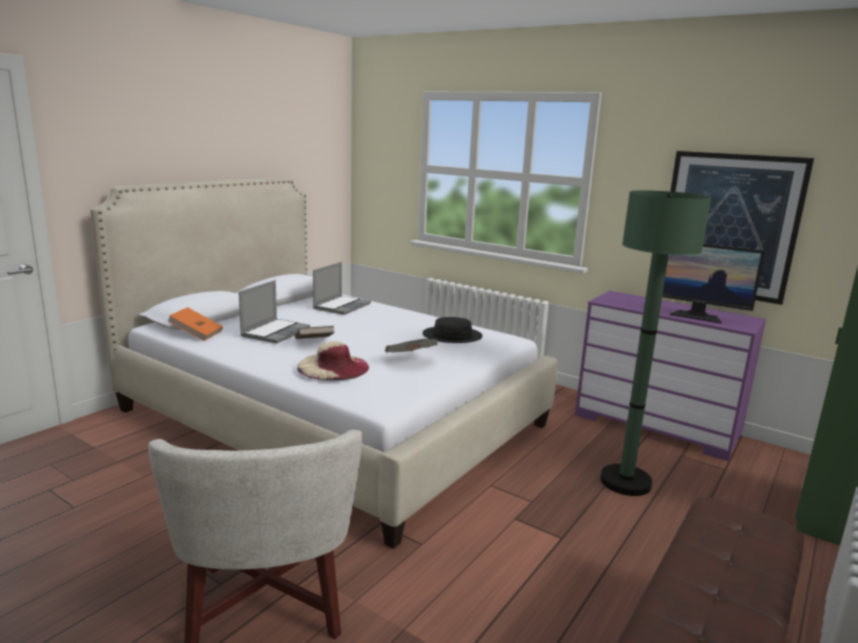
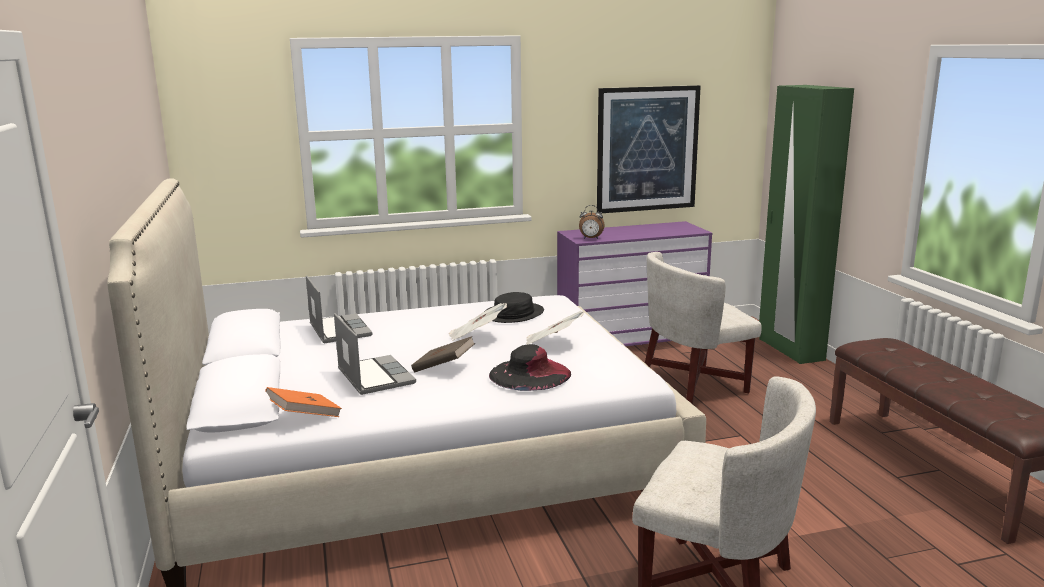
camera: 50 degrees left, 0 degrees up
(333, 367) = (529, 374): beige hat -> black hat
(385, 337) = (476, 337): none -> newspaper
(613, 302) = (591, 238): none -> alarm clock
(625, 482) = (693, 384): green floor lamp -> white armchair
(696, 316) = (657, 231): monitor -> none

